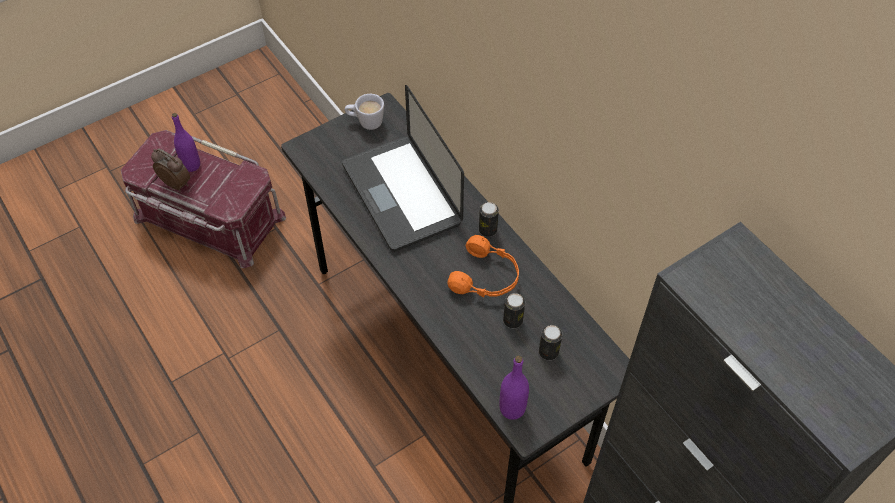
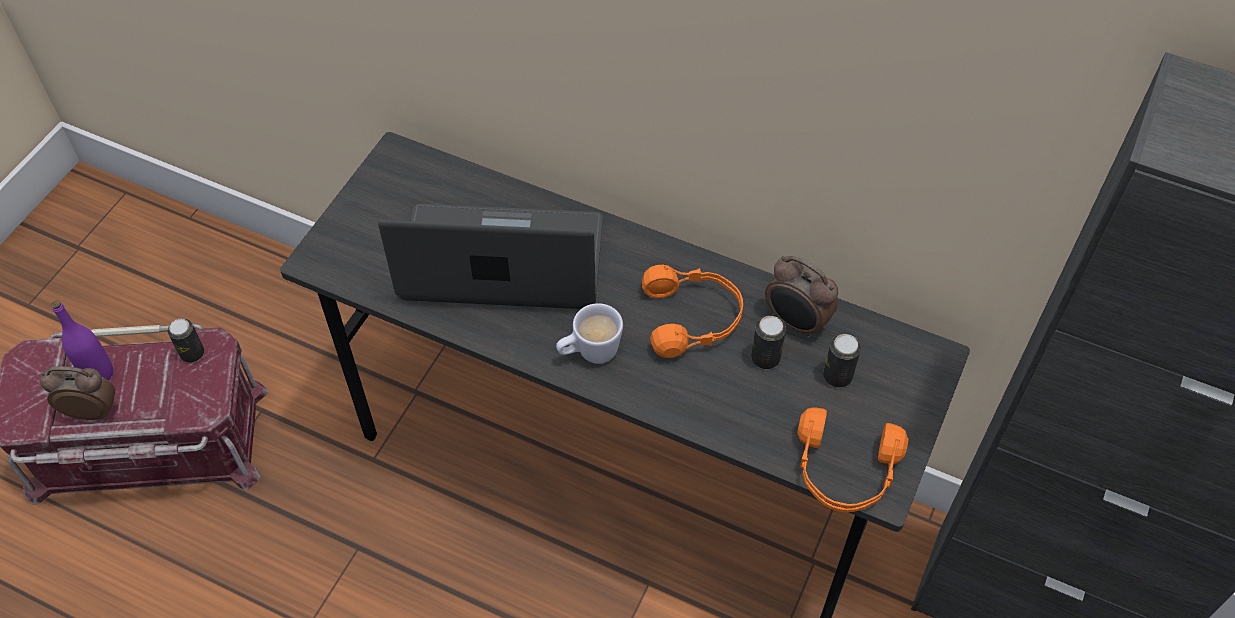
camera: 30 degrees left, 0 degrees up
(365, 122) = (383, 186): white mug -> white mug (589, 353)
(401, 194) = (502, 261): laptop -> laptop turned 150 degrees clockwise
(488, 230) = (651, 256): can -> can (192, 353)
(512, 408) = (844, 472): purple bottle -> orange headphones
(546, 309) = (795, 322): none -> alarm clock

